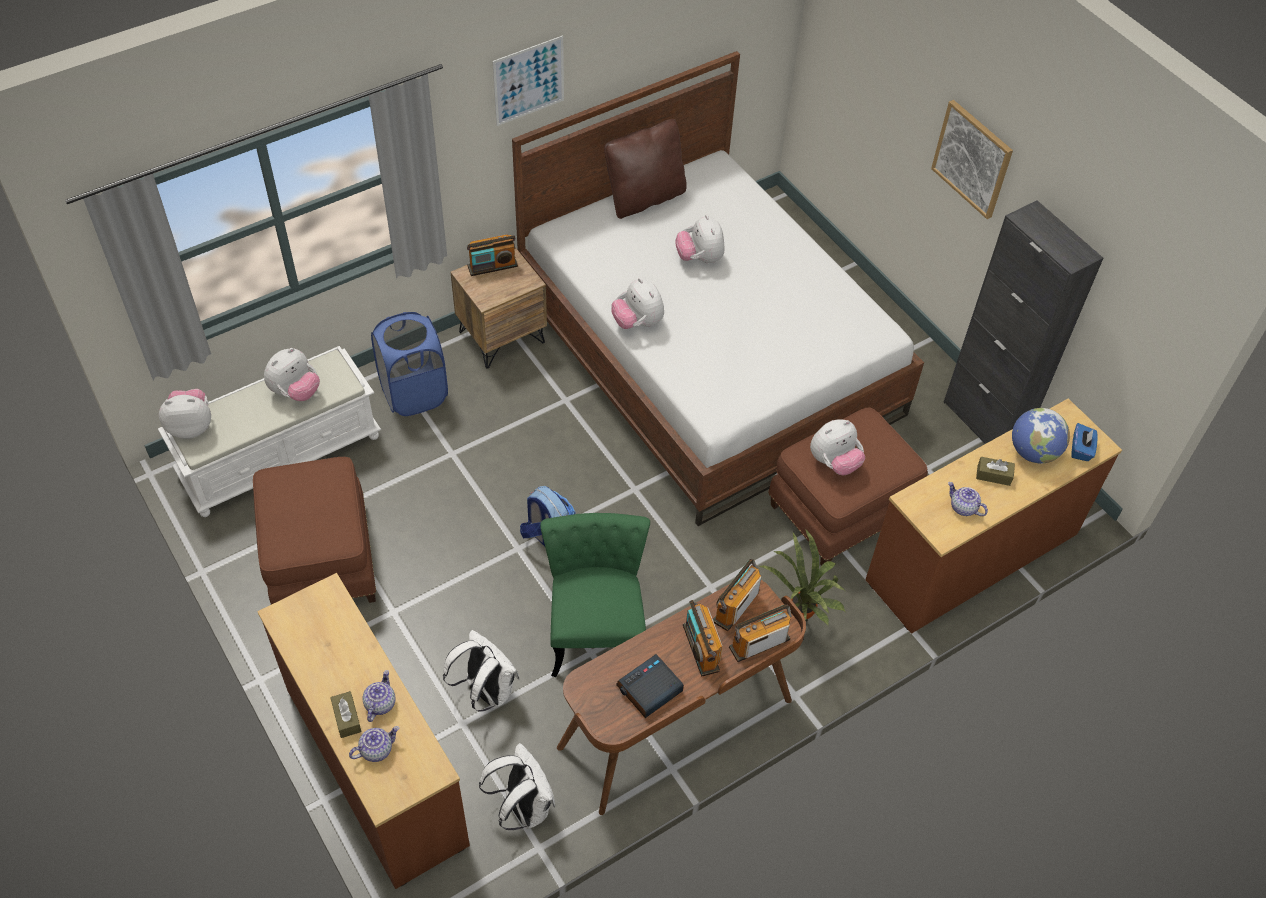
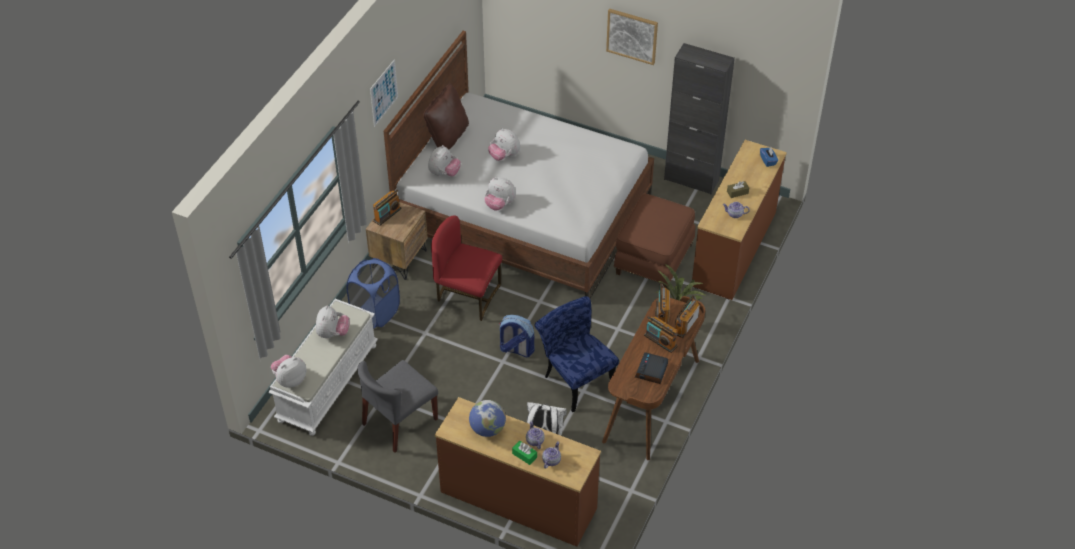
camera: 30 degrees left, 5 degrees down
(320, 559) = (399, 422): brown ottoman -> grey chair
(347, 718) = (524, 455): brown tissue box -> green tissue box
(523, 807) = (608, 477): white backpack -> none
(547, 430) = (467, 295): none -> red chair
(596, 628) = (575, 378): green chair -> blue chair
(834, 462) = (648, 228): plush toy -> plush toy (444, 173)
(1033, 452) = (747, 173): globe -> globe (487, 429)

